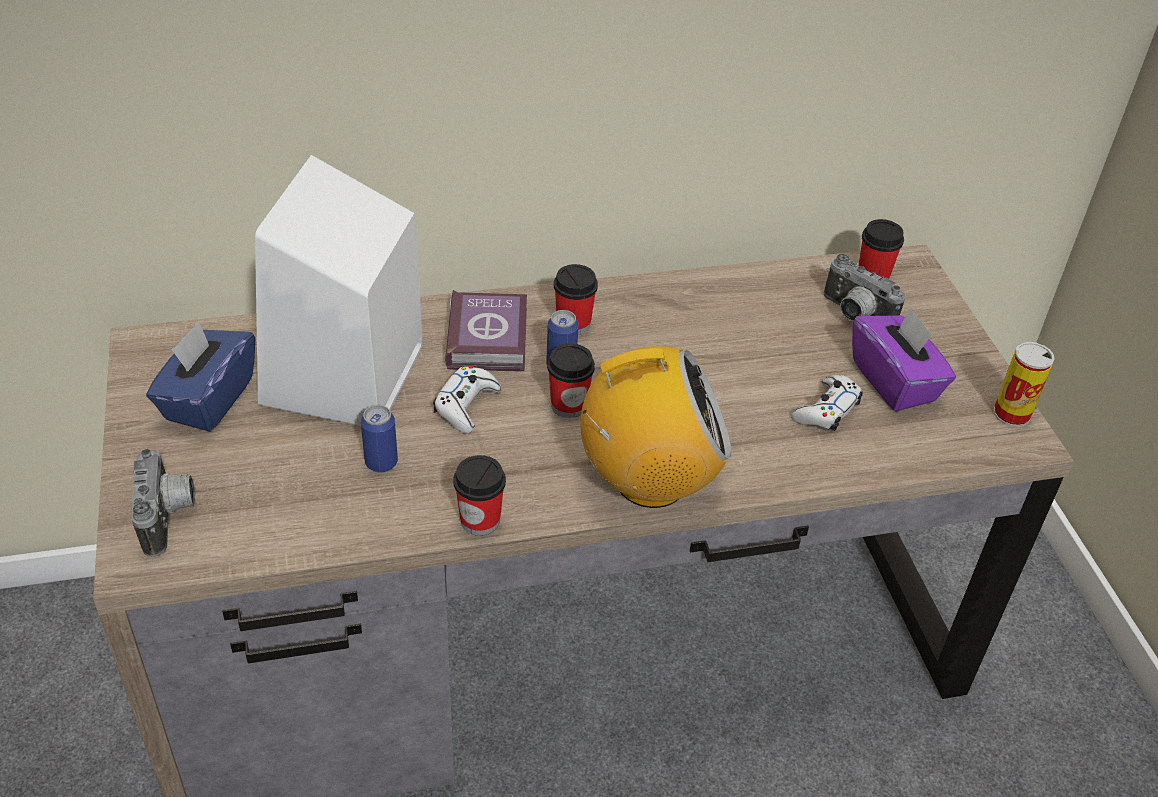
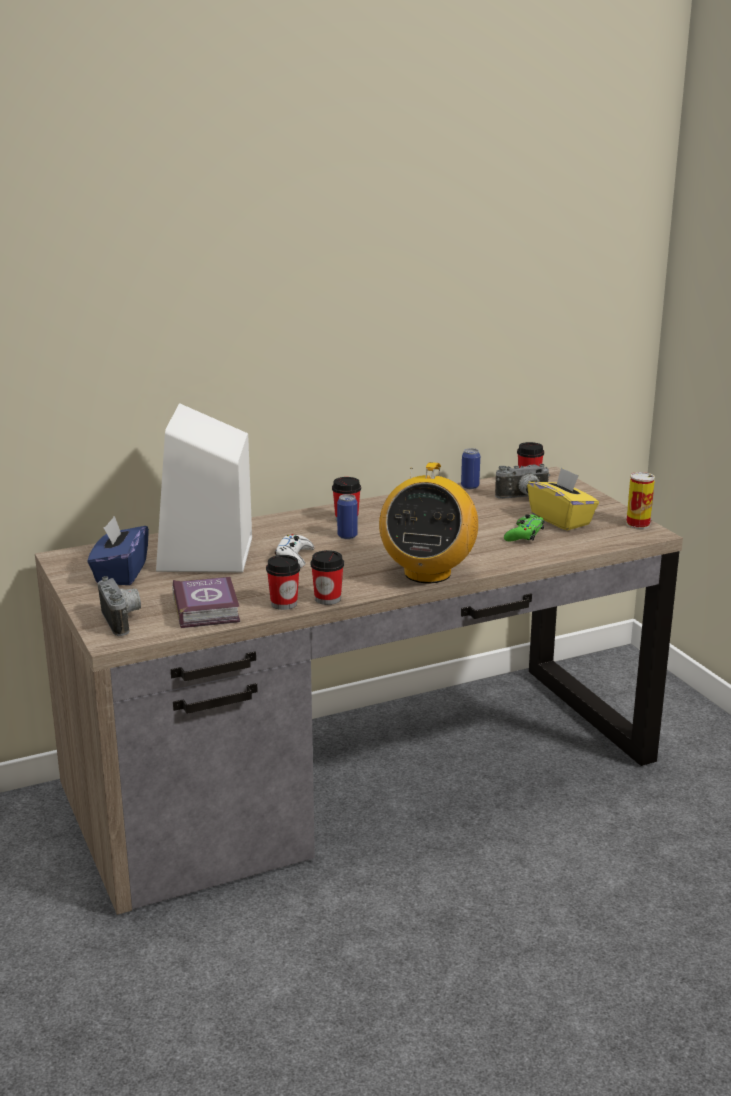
camera: 10 degrees left, 20 degrees down
(381, 463) = (251, 585): can -> can (470, 486)
(489, 337) = (294, 530): book -> book (207, 608)
(568, 405) = (360, 550): cup -> cup (284, 604)
(649, 482) = (427, 573): radio -> radio turned 120 degrees clockwise
(826, 410) = (524, 535): white game controller -> green game controller
(853, 315) = (523, 497): camera -> camera turned 45 degrees counterclockwise
(895, 382) = (561, 520): purple tissue box -> yellow tissue box

